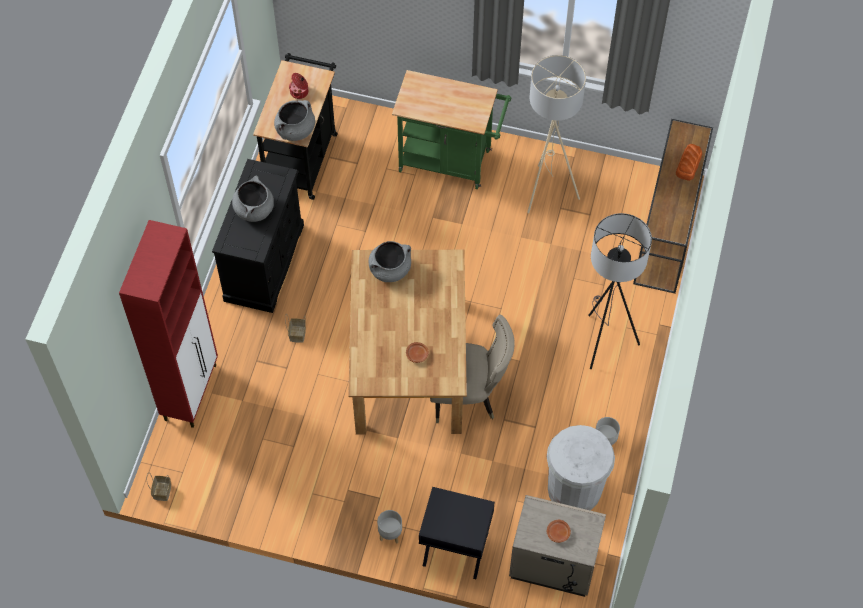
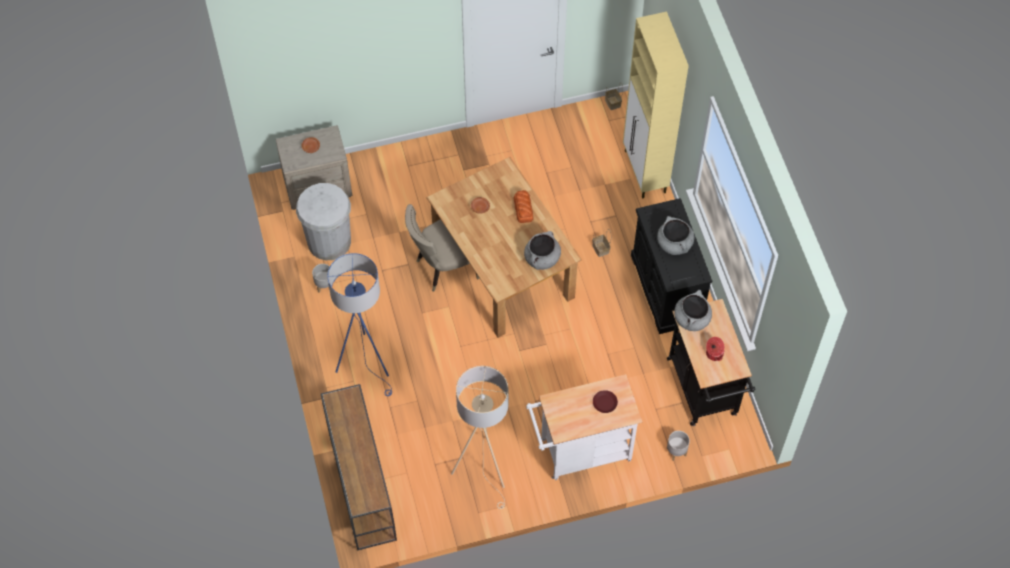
camera: 150 degrees right, 0 degrees up
(191, 391) = (645, 172): red cabinet -> beige cabinet
(390, 533) = (441, 152): grey planter -> grey planter (676, 452)
(429, 99) = (604, 402): none -> brown plate
(451, 161) = (580, 452): green cart -> white cart
(455, 549) = (390, 163): black nightstand -> none
(603, 339) = (367, 362): grey floor lamp -> blue floor lamp
(688, 165) = (354, 469): bread -> bread (523, 208)

